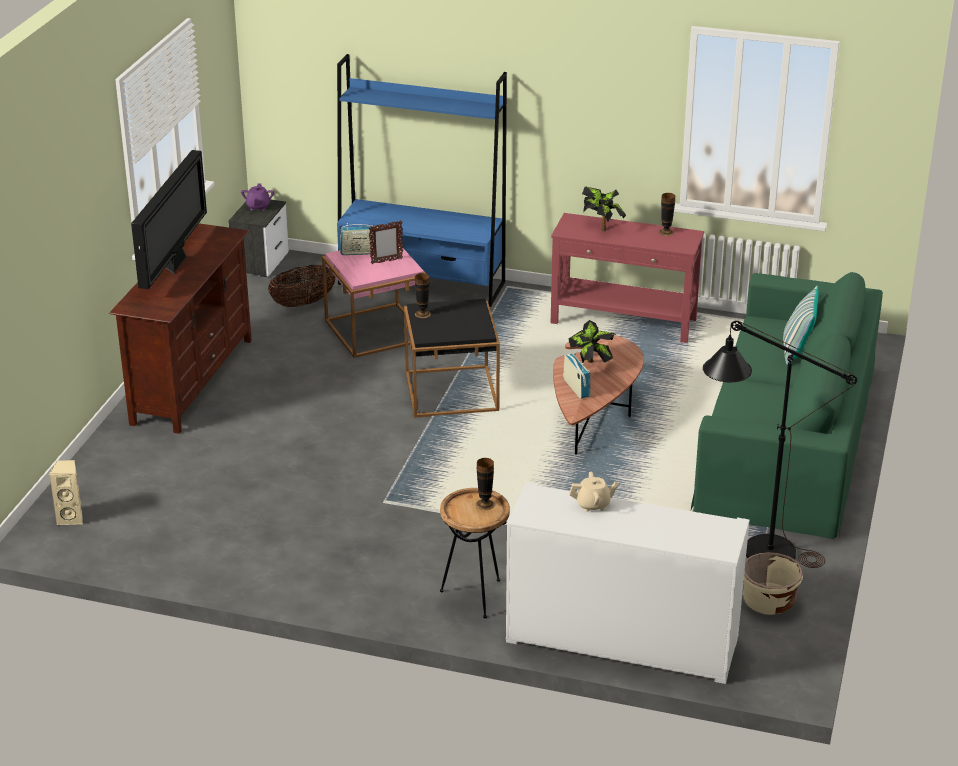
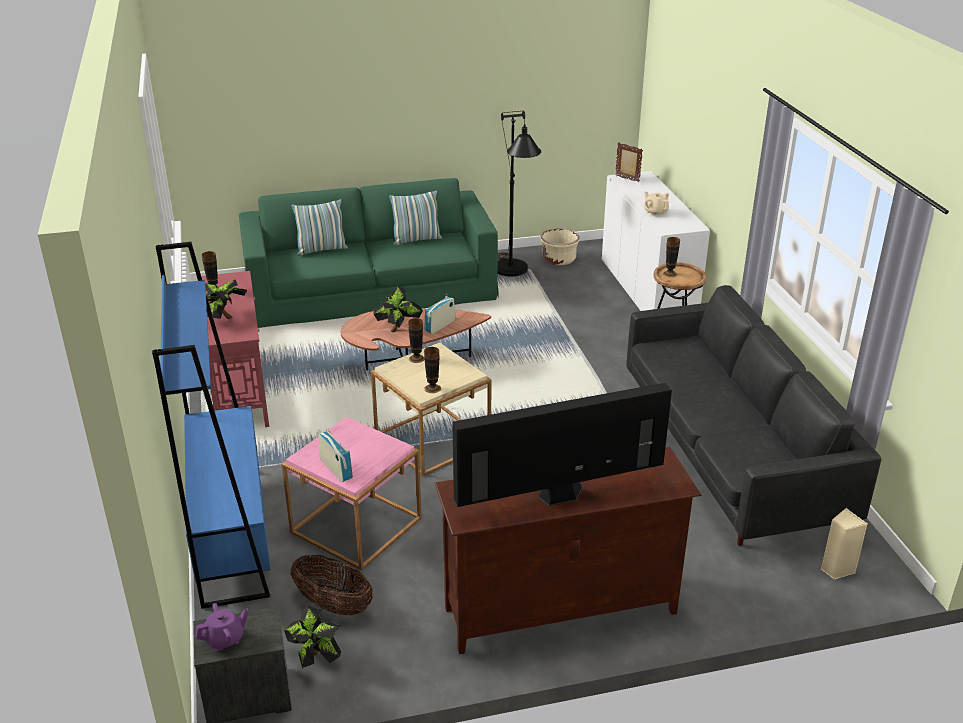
camera: 120 degrees left, 0 degrees up
(253, 535) = (729, 458): none -> black sofa
(263, 287) = (316, 659): none -> potted plant
(386, 261) = (344, 445): picture frame -> picture frame (627, 179)
(451, 391) = (432, 439): black side table -> beige side table
(478, 320) = (416, 358): none -> vase
(779, 414) = (416, 240): none -> pillow

